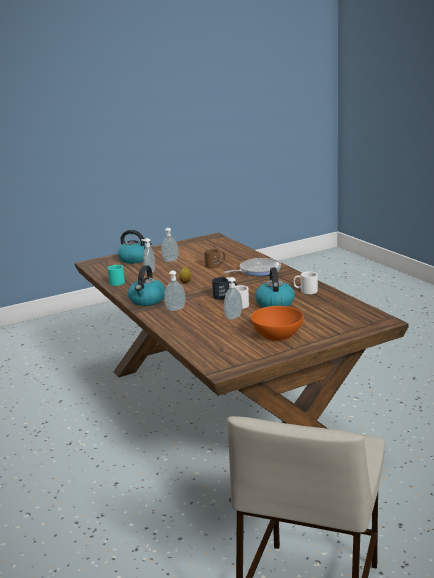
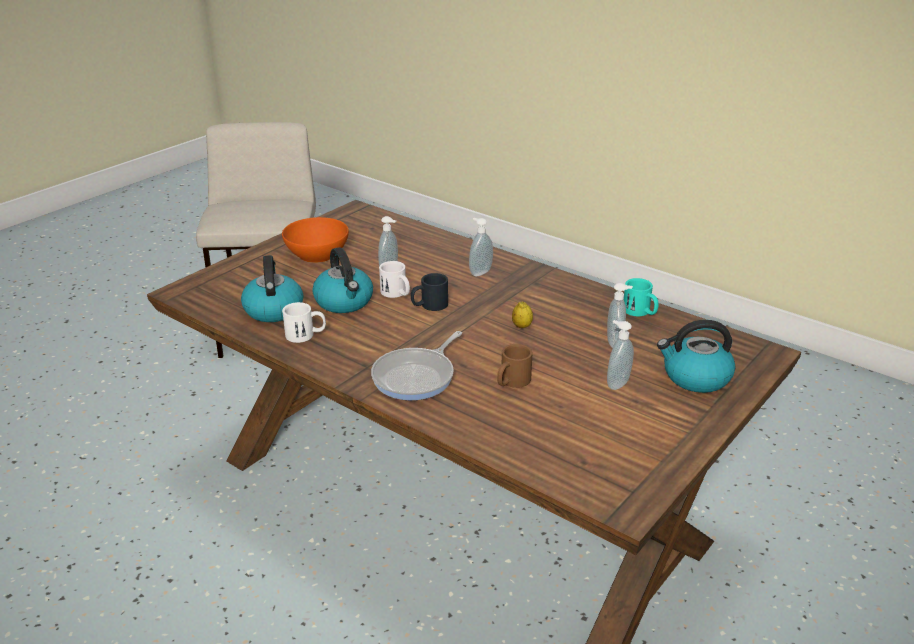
camera: 155 degrees right, 10 degrees up
(147, 300) = (539, 281): kettle -> kettle (273, 309)

